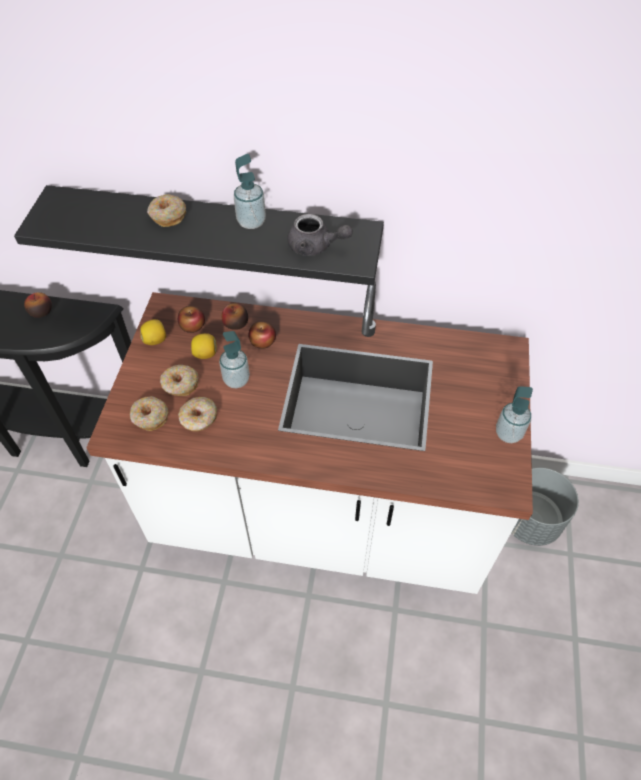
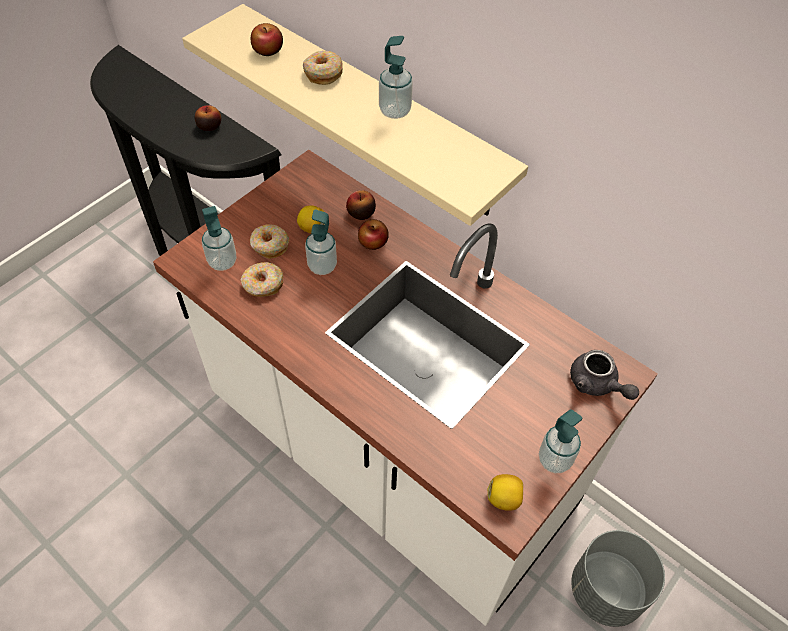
camera: 30 degrees right, 0 degrees up
(150, 417) = (222, 262): donut -> soap dispenser
(155, 340) = (278, 194): lemon -> lemon (504, 498)
(192, 326) = (320, 197): apple -> apple (268, 50)
(215, 233) = (372, 111): black shelf -> beige shelf
(315, 247) = (437, 161): grey teapot -> grey teapot (597, 384)

